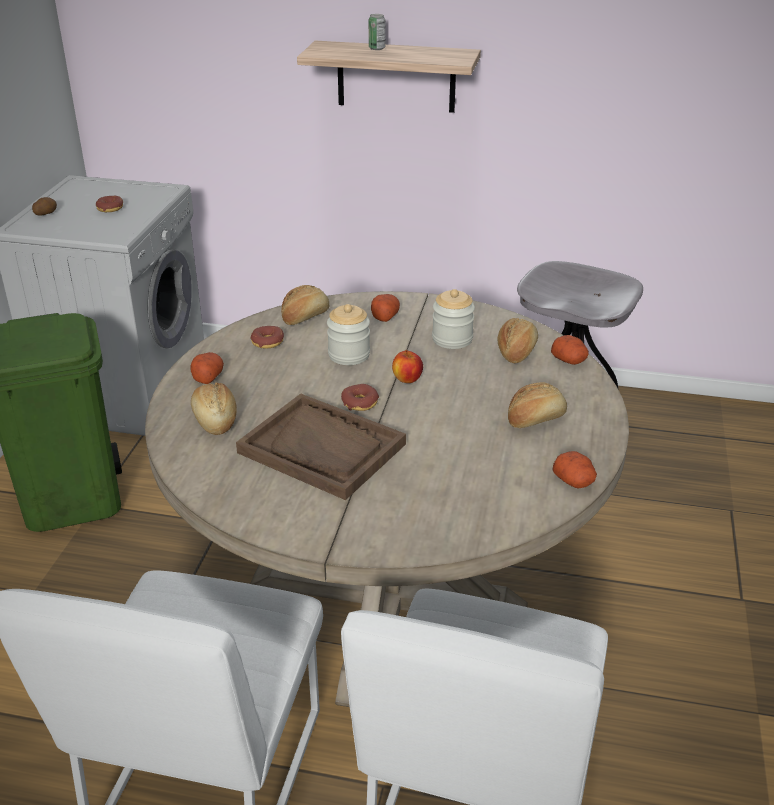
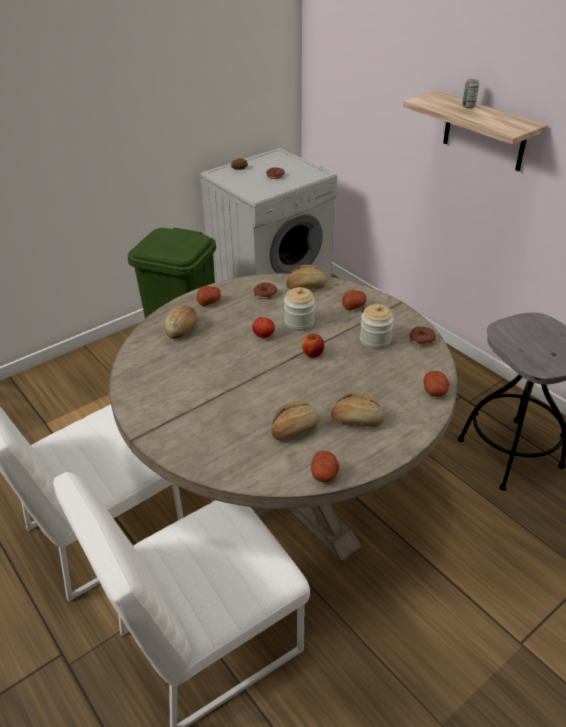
camera: 40 degrees right, 5 degrees up
(322, 448) = (211, 374): brown tray -> none
(327, 384) = (263, 336): none -> tomato
(360, 403) = (266, 356): donut -> donut (422, 339)
(516, 351) = (406, 368): bread -> bread (294, 429)

